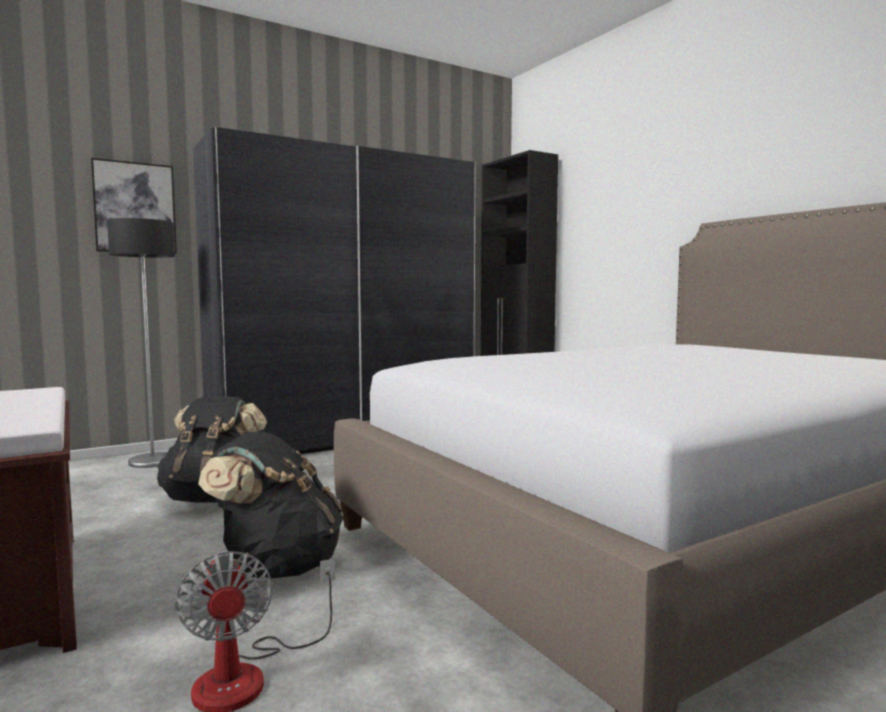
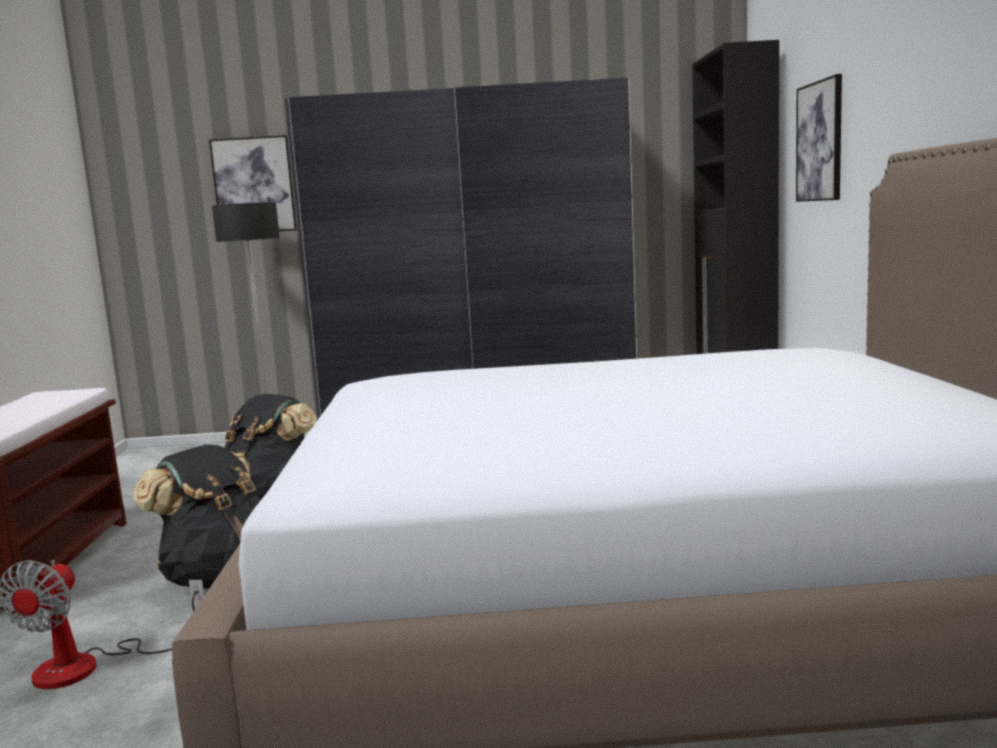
camera: 30 degrees right, 5 degrees up
(601, 221) = (820, 141): none -> picture

